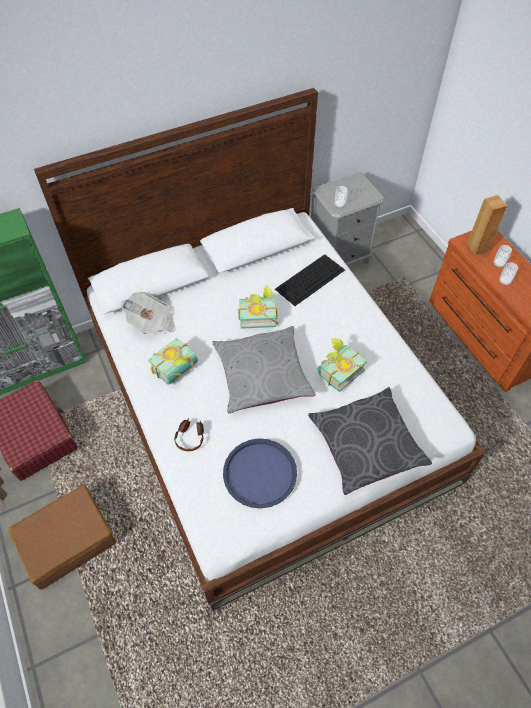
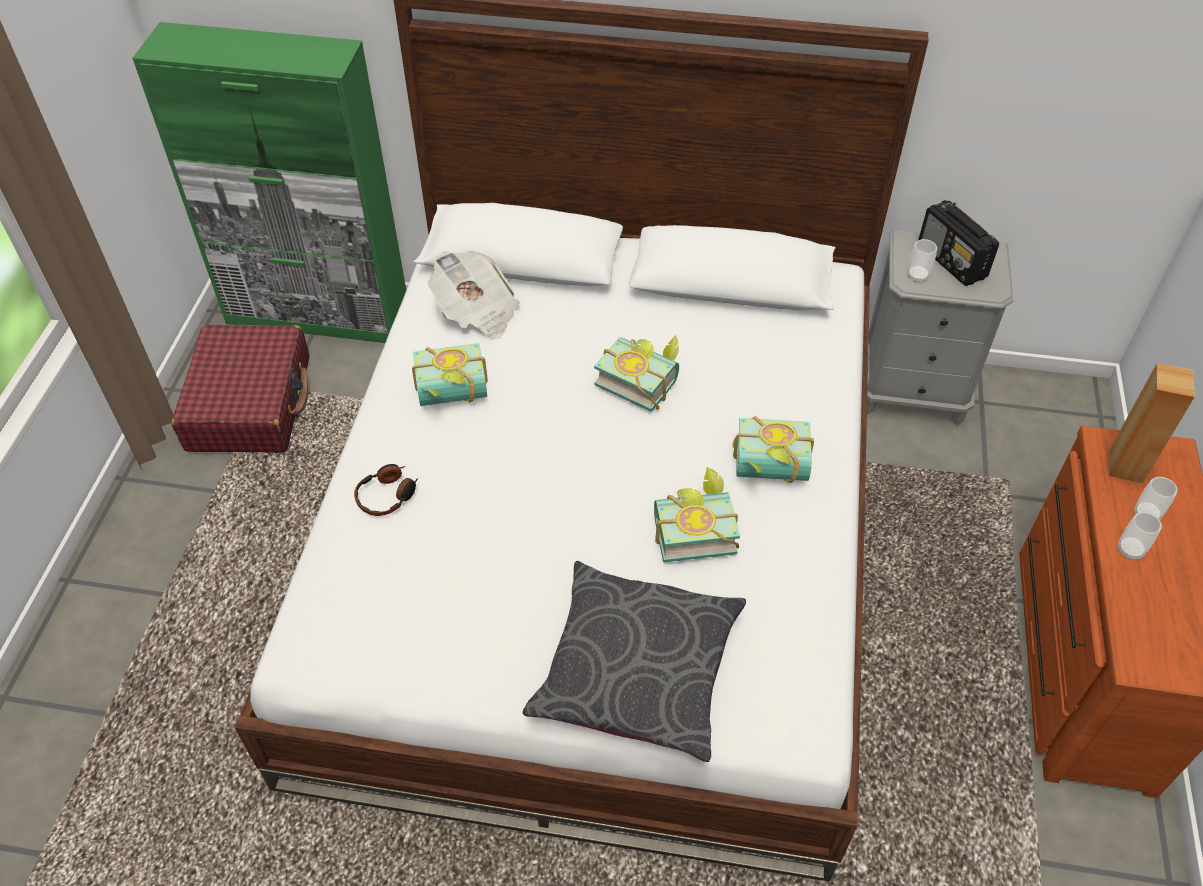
camera: 35 degrees right, 5 degrees down
(67, 540) = (175, 564): brown suitcase -> none
(260, 473) = (435, 605): blue tray -> none
(262, 375) = (567, 469): grey pillow -> none
(310, 279) = (773, 370): keyboard -> none
(346, 325) = (770, 470): none -> book
(348, 191) = (952, 262): none -> radio

